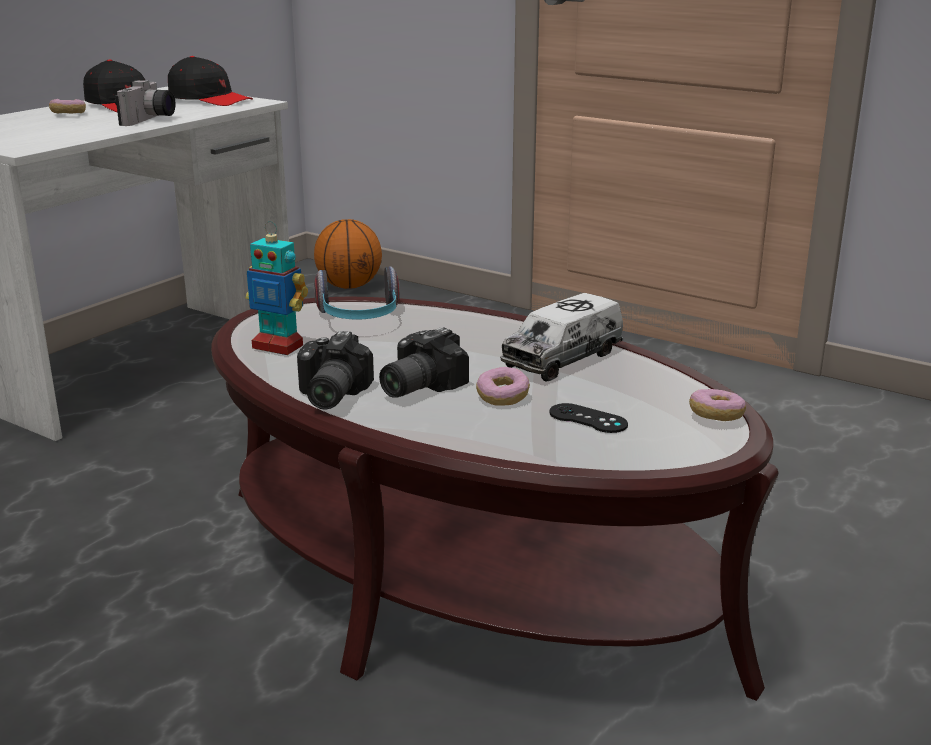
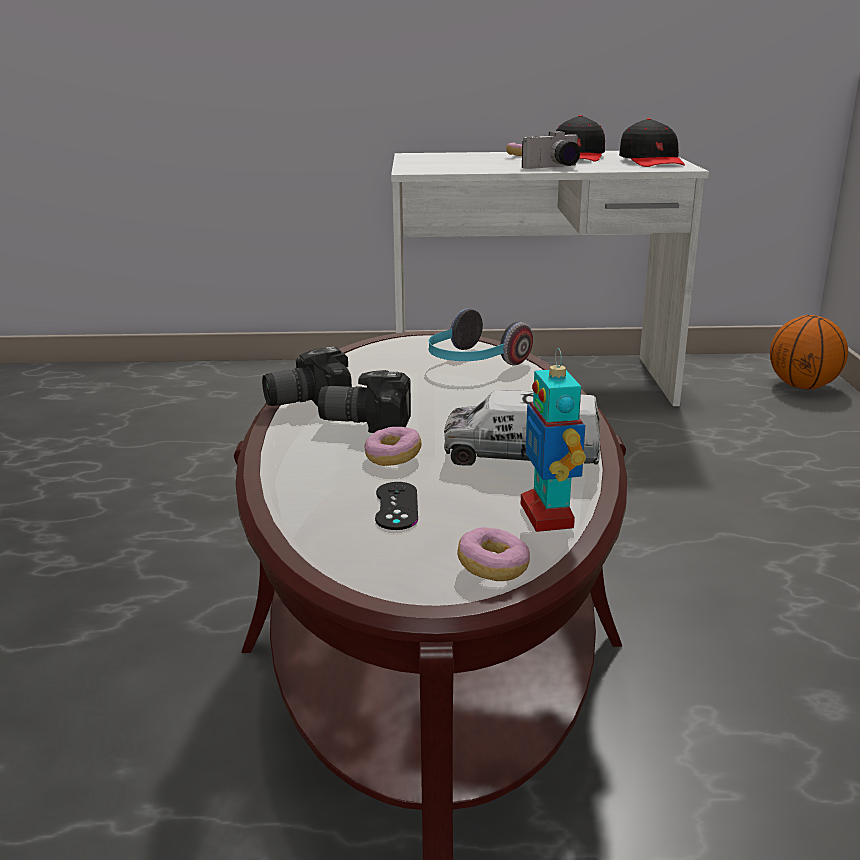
camera: 55 degrees right, 0 degrees up
(278, 346) = (373, 359): toy robot -> toy robot (548, 516)

